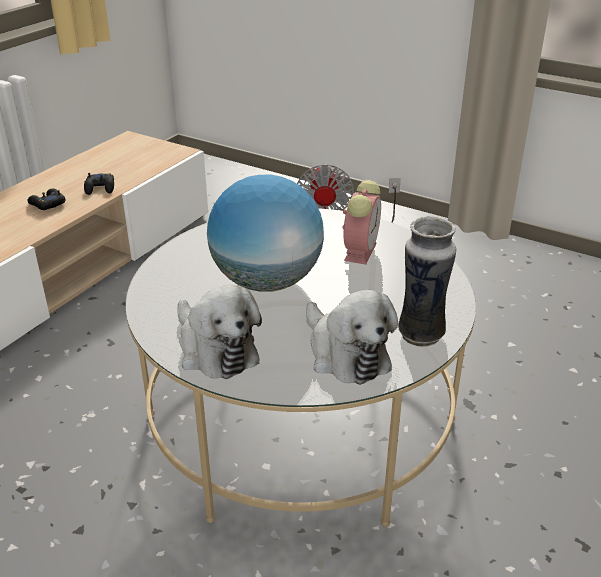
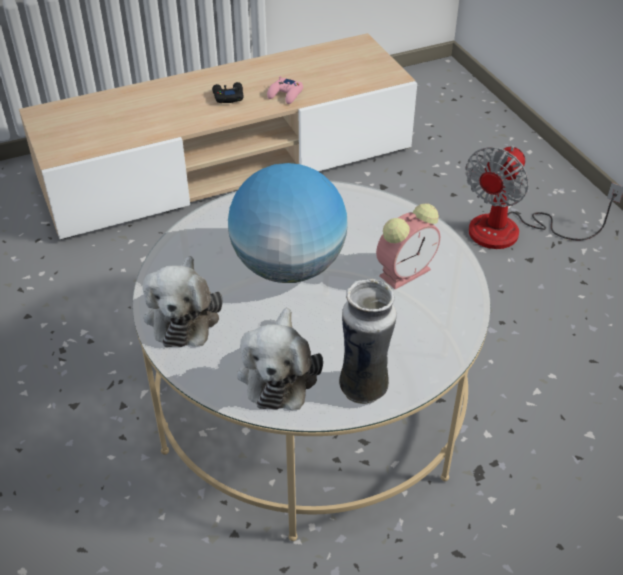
camera: 35 degrees right, 10 degrees up
(100, 188) = (285, 95): black game controller -> pink game controller

